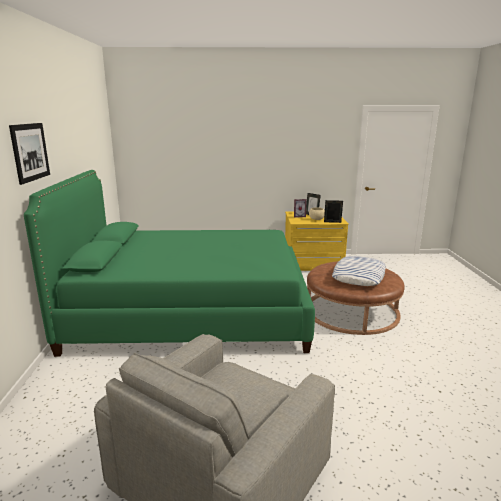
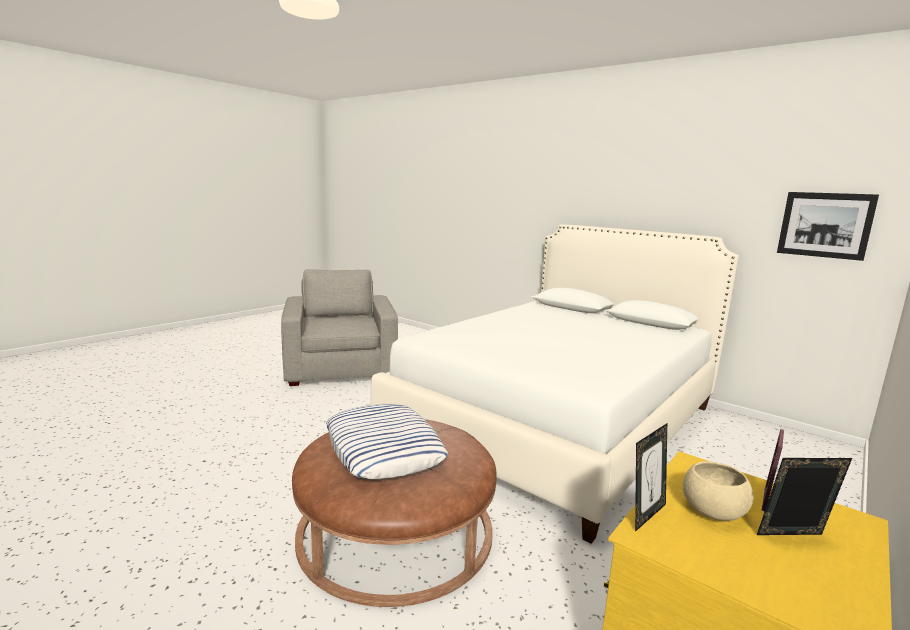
camera: 130 degrees right, 5 degrees down
(30, 152) = (590, 192): picture -> picture (825, 225)
(190, 312) = (557, 421): green bed -> white bed

